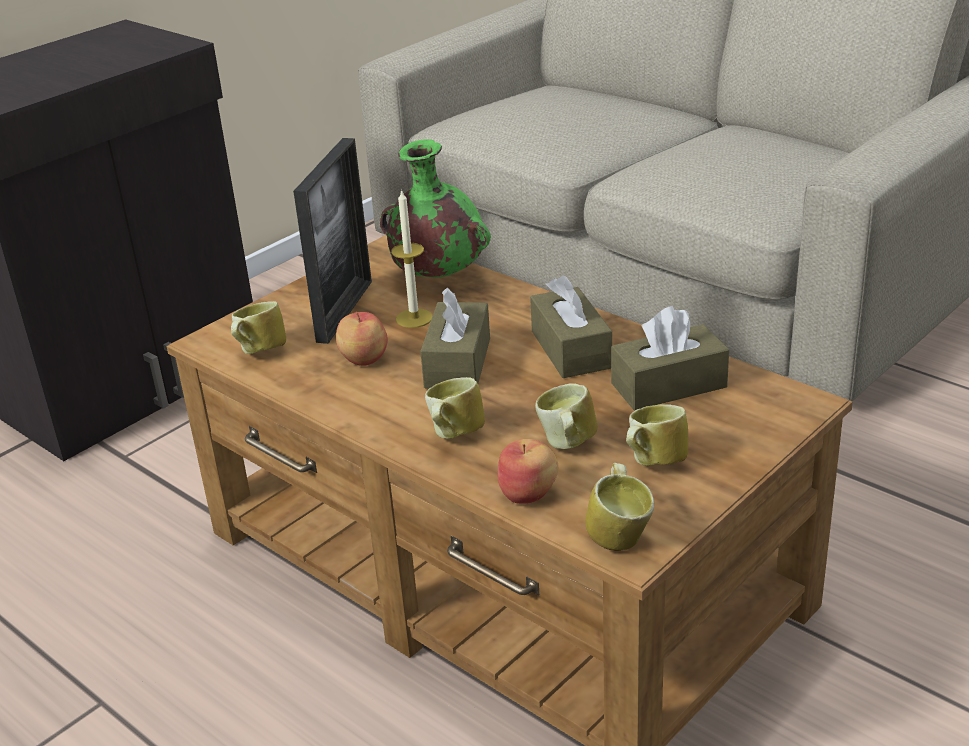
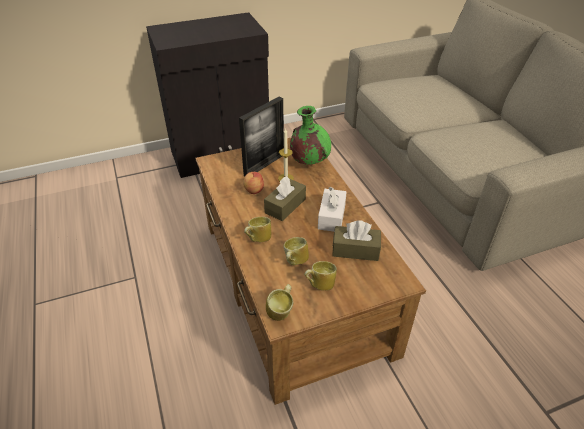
camera: 25 degrees right, 10 degrees up
(259, 353) = (221, 173): mug -> none
(528, 493) = (264, 277): apple -> none
(571, 349) = (331, 216): brown tissue box -> white tissue box

